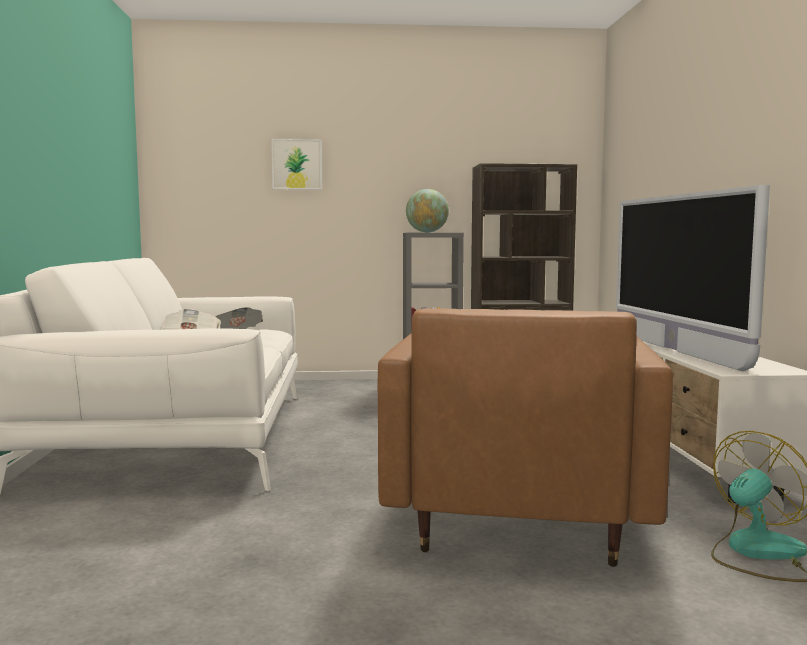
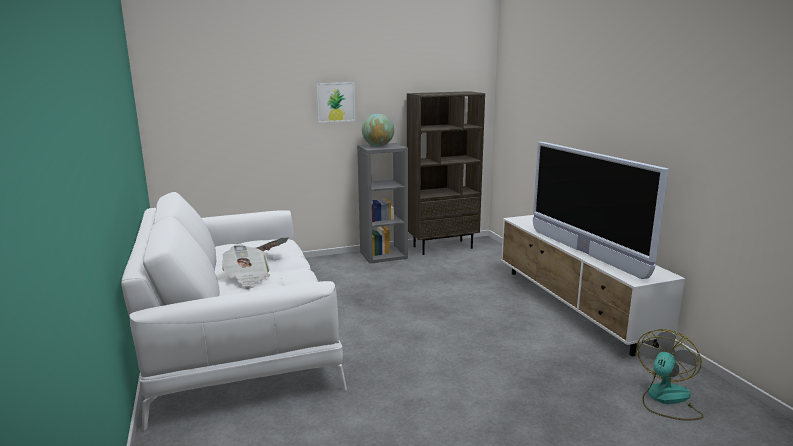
camera: 15 degrees left, 10 degrees up
(297, 164) = (272, 95): picture -> picture (335, 102)
(517, 512) = (518, 385): brown armchair -> none

